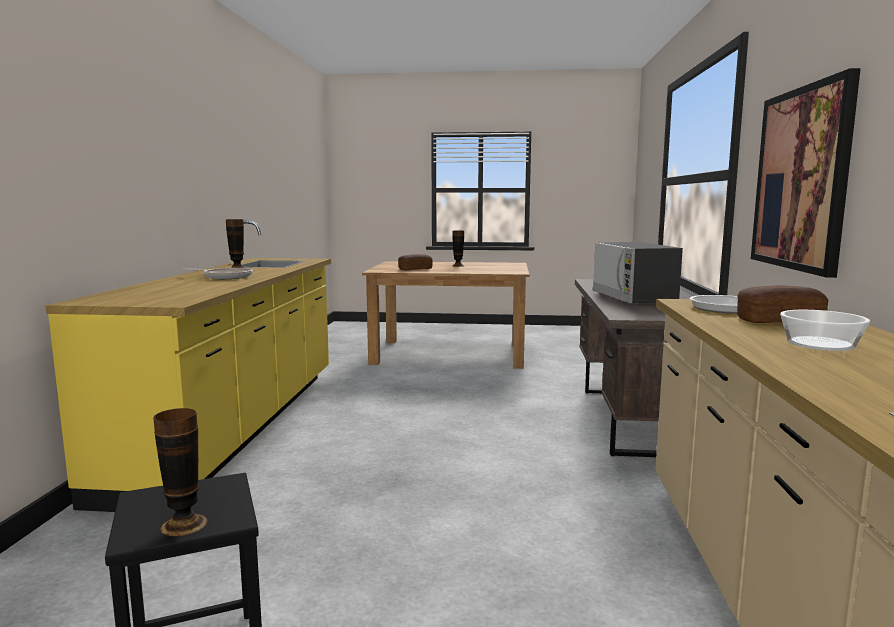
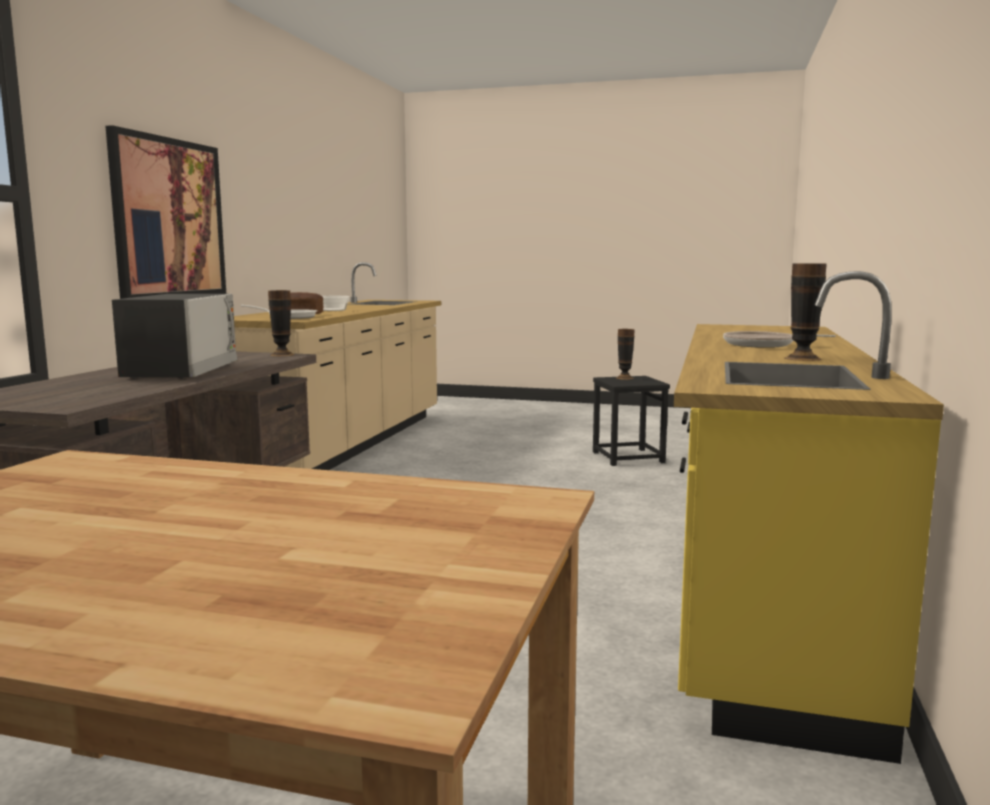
camera: 170 degrees left, 0 degrees up
(415, 269) = (369, 509): bread -> none
(458, 266) = (107, 548): vase -> vase (282, 354)

